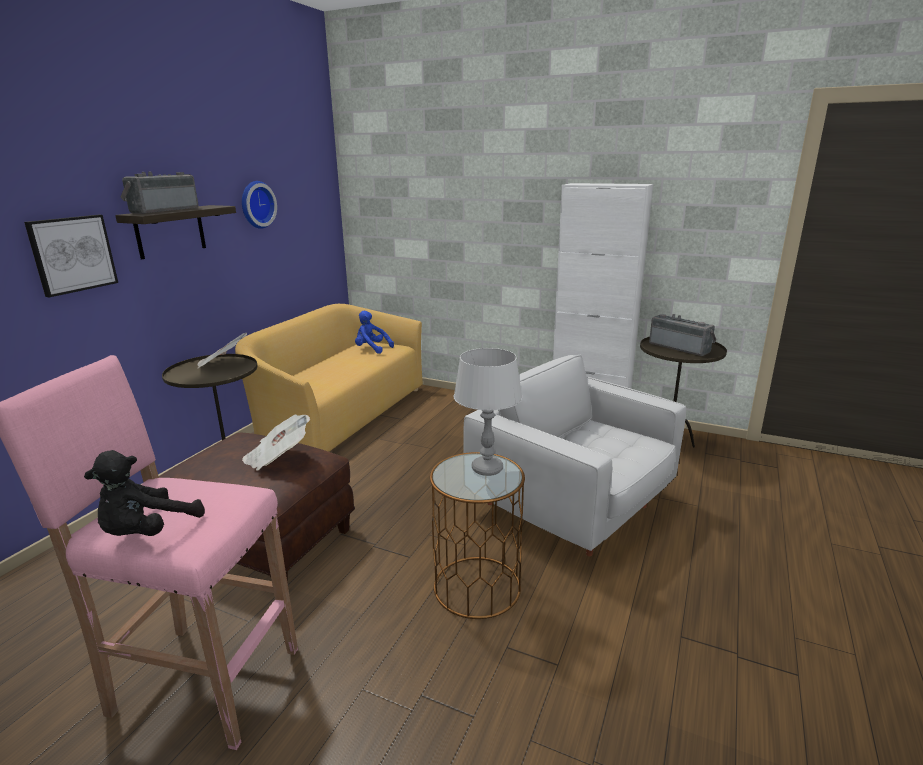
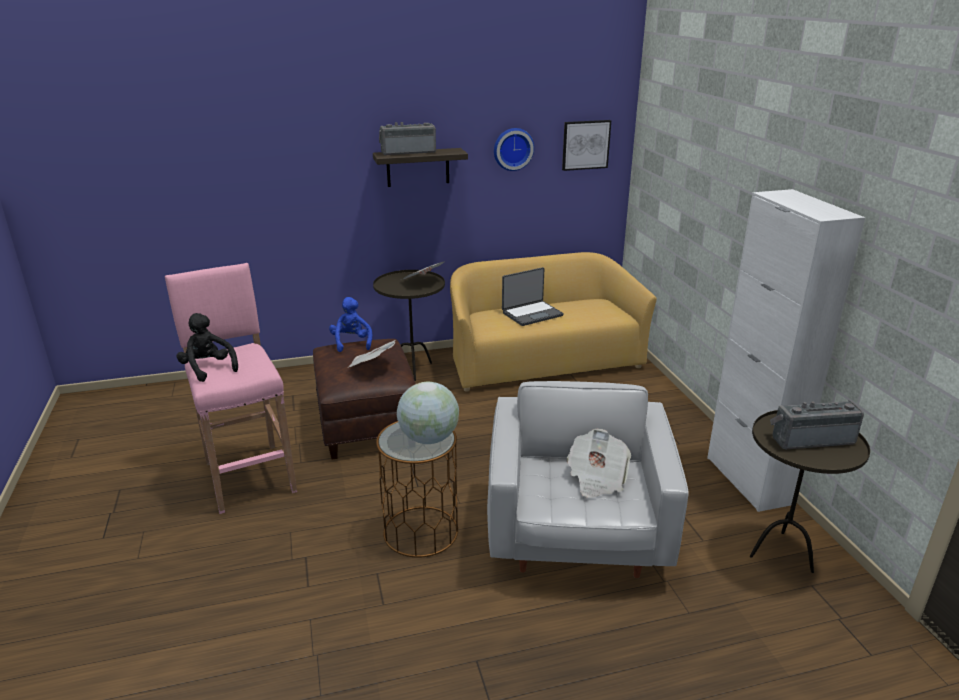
camera: 50 degrees right, 5 degrees up
(72, 254) = (335, 178): picture -> picture (585, 145)
(148, 532) = (208, 369): black plush toy -> black plush toy turned 60 degrees clockwise
(330, 368) = (531, 314): none -> laptop
(371, 349) = (595, 309): blue plush toy -> blue plush toy (351, 342)
(487, 469) = (428, 438): grey table lamp -> globe
(599, 439) = (596, 478): none -> newspaper
(680, 347) = (811, 438): radio -> radio turned 105 degrees counterclockwise

